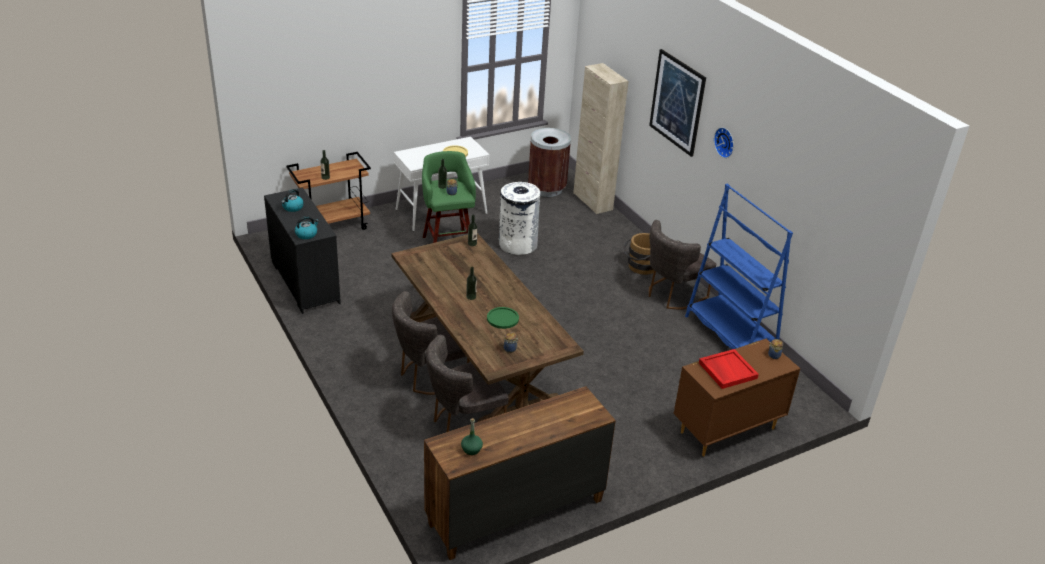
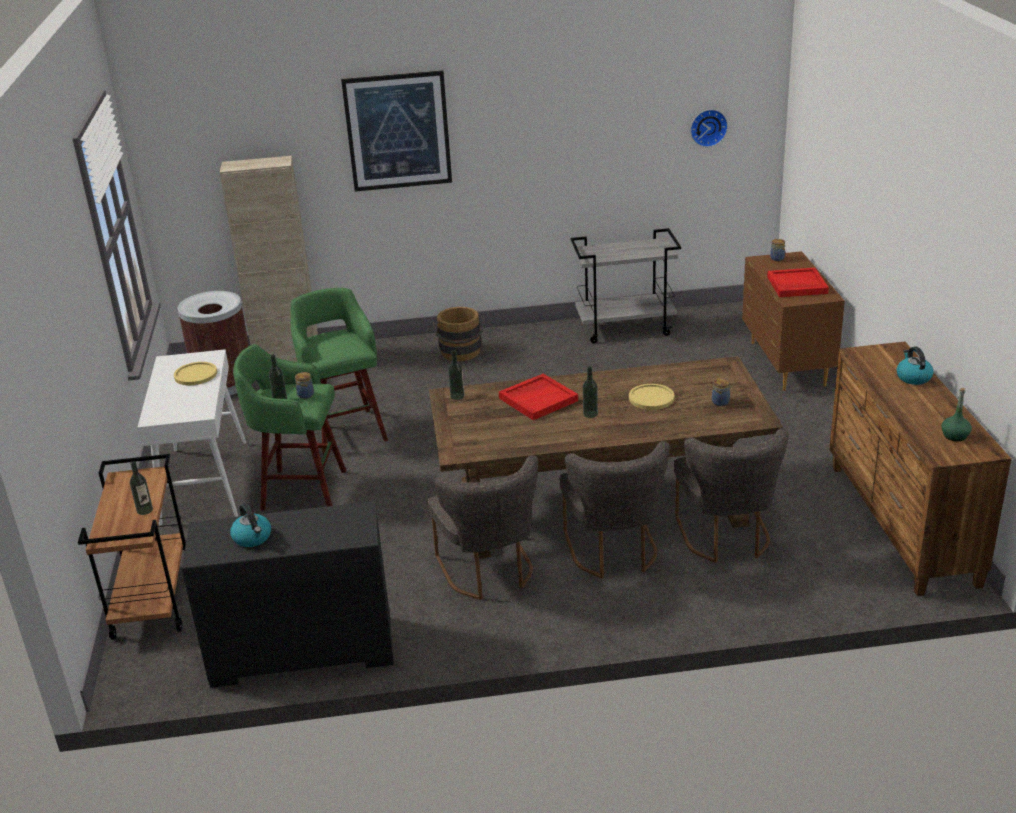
camera: 65 degrees left, 5 degrees down
(306, 234) = (352, 530): kettle -> kettle (913, 377)
(481, 274) = (538, 399): none -> red tray
(502, 318) = (651, 398): green plate -> yellow plate
(517, 244) = (346, 431): white trash can -> green stool
(672, 295) = (531, 345): grey chair -> grey chair (489, 572)
(725, 142) = (505, 129): wall clock -> wall clock (708, 127)
(730, 335) = (626, 328): blue bookcase -> grey cart

